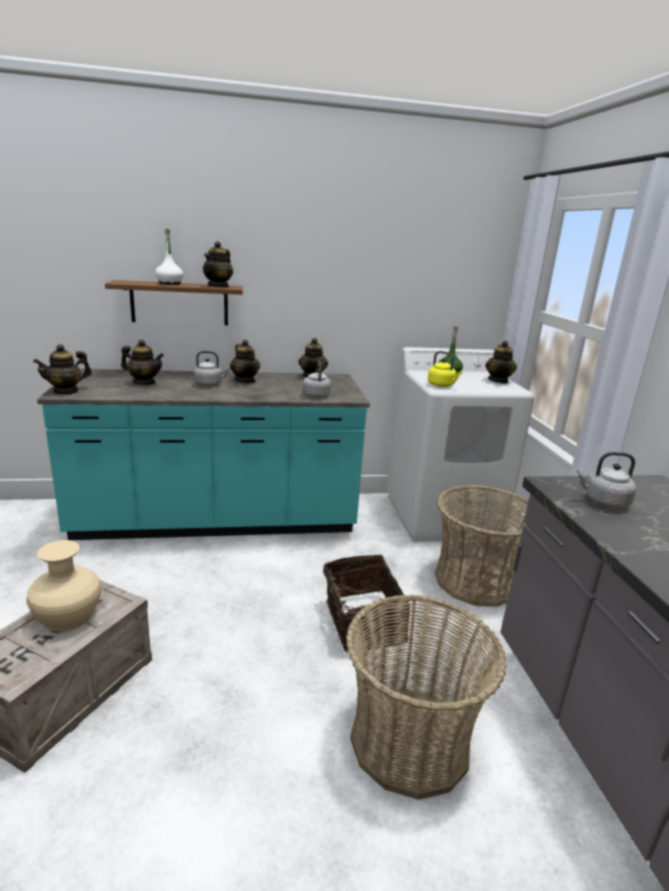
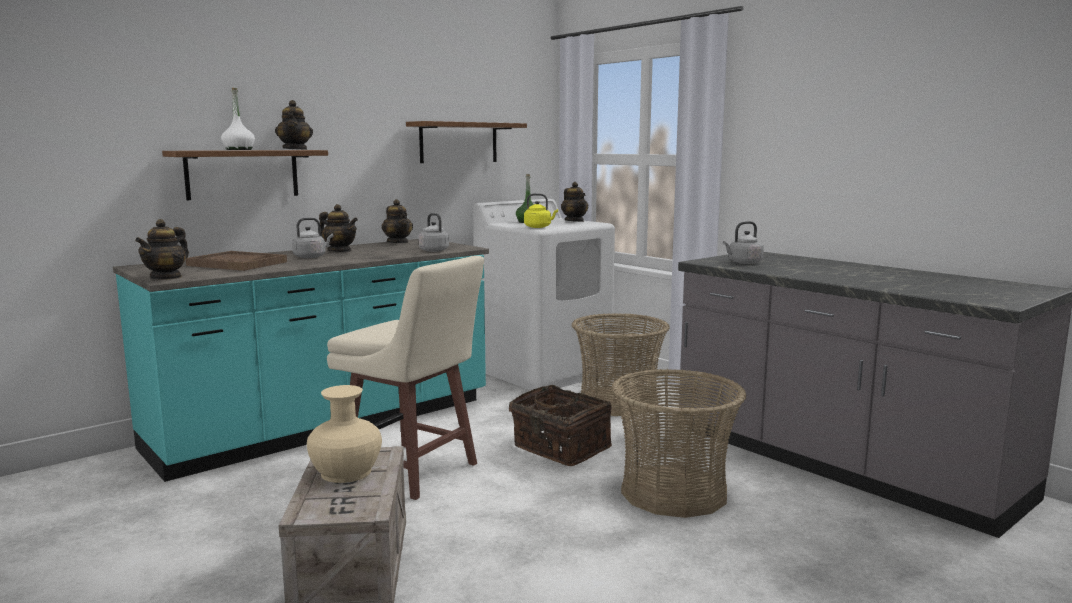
camera: 30 degrees left, 10 degrees down
(144, 383) = (237, 264): teapot -> brown tray
(218, 599) = (412, 472): none -> beige stool
(396, 286) = (458, 142): none -> shelf

